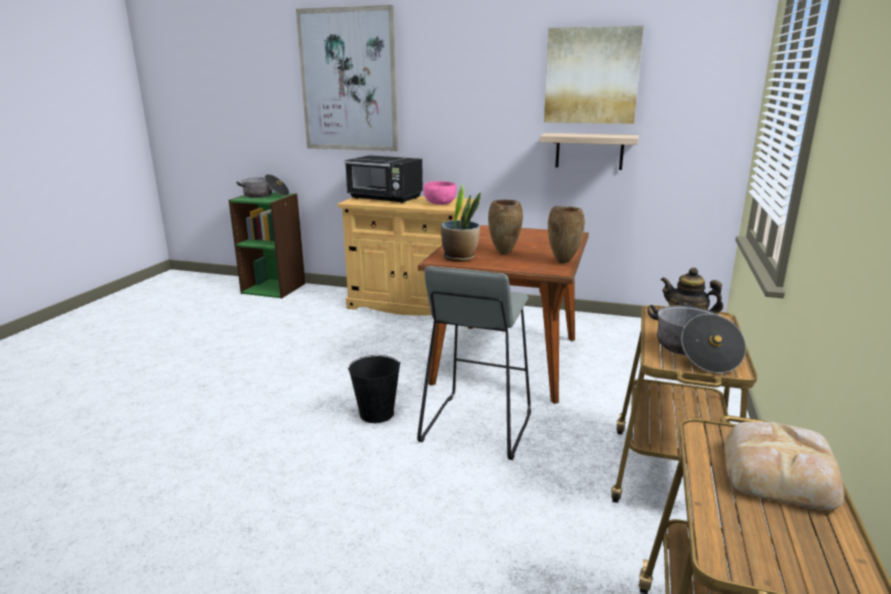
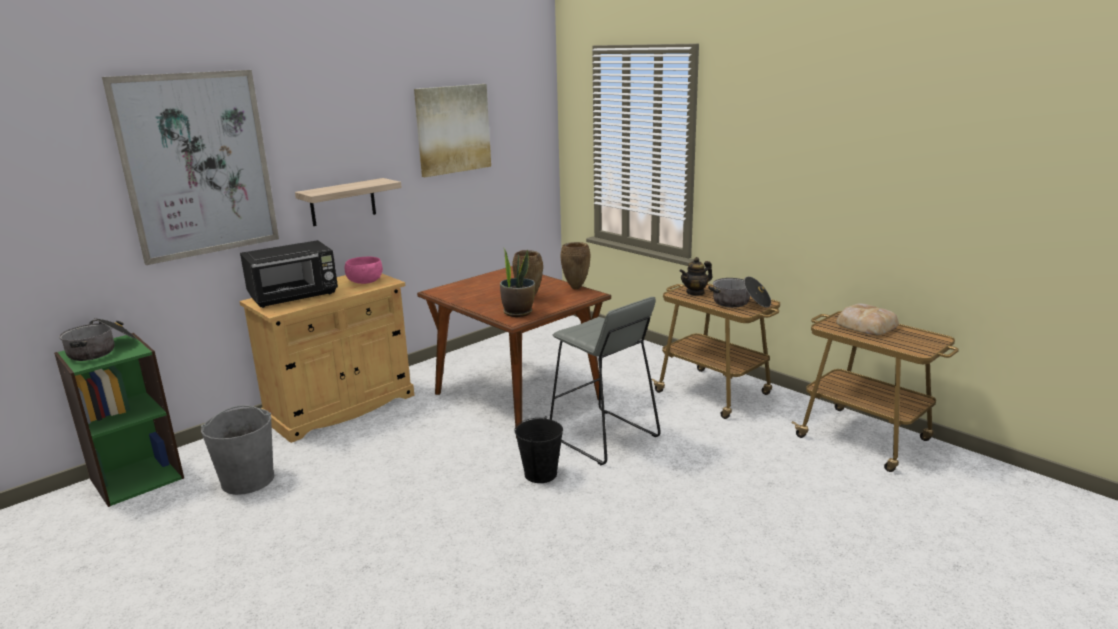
camera: 60 degrees left, 0 degrees up
(291, 314) = (248, 480): none -> grey bucket
(589, 151) = (460, 196): shelf -> shelf (343, 202)

